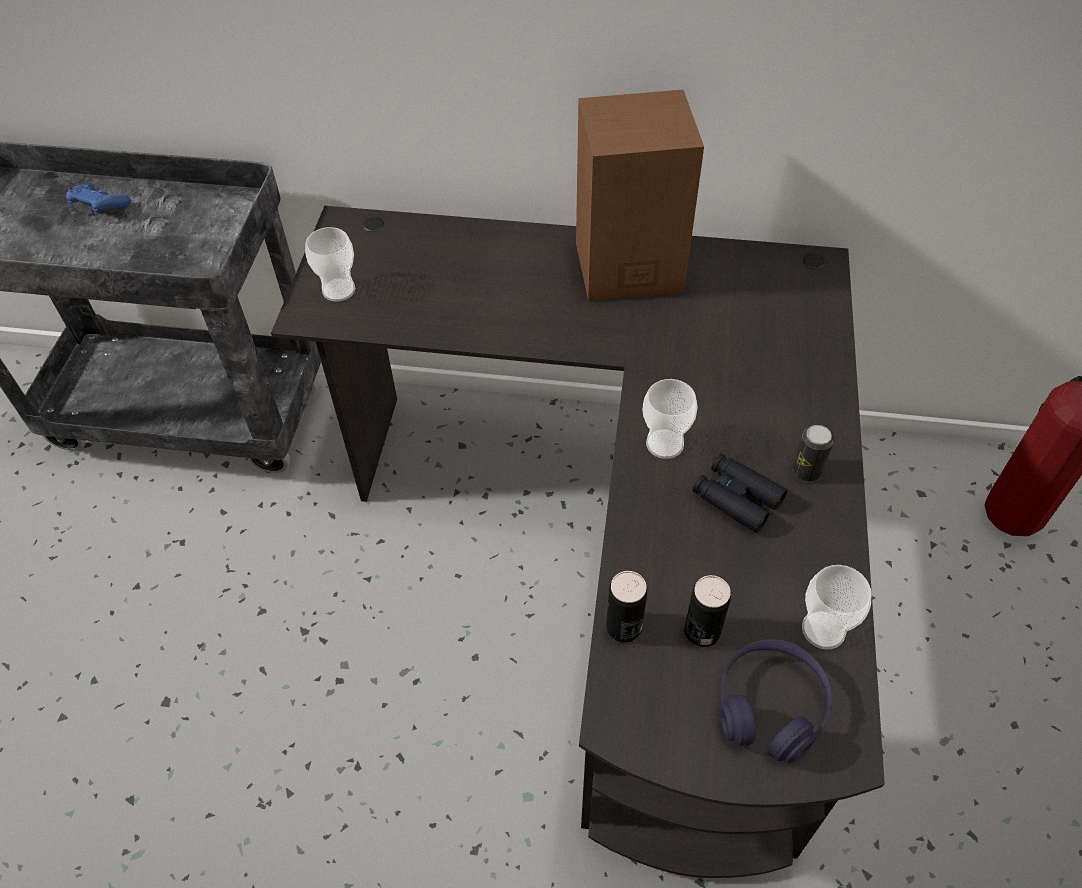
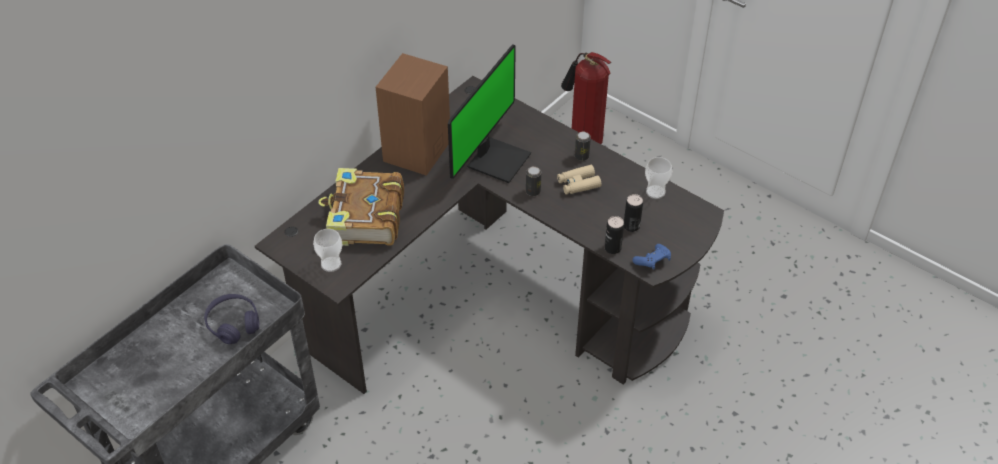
camera: 60 degrees left, 5 degrees down
(100, 208) = (163, 343): blue game controller -> blue game controller (652, 262)
(449, 280) = (365, 218): none -> book
(664, 444) = (533, 191): cup -> can
(694, 363) = (496, 159): none -> monitor
(737, 498) = (578, 184): black binoculars -> beige binoculars
(770, 706) = (675, 223): purple headphones -> purple headphones (233, 324)

